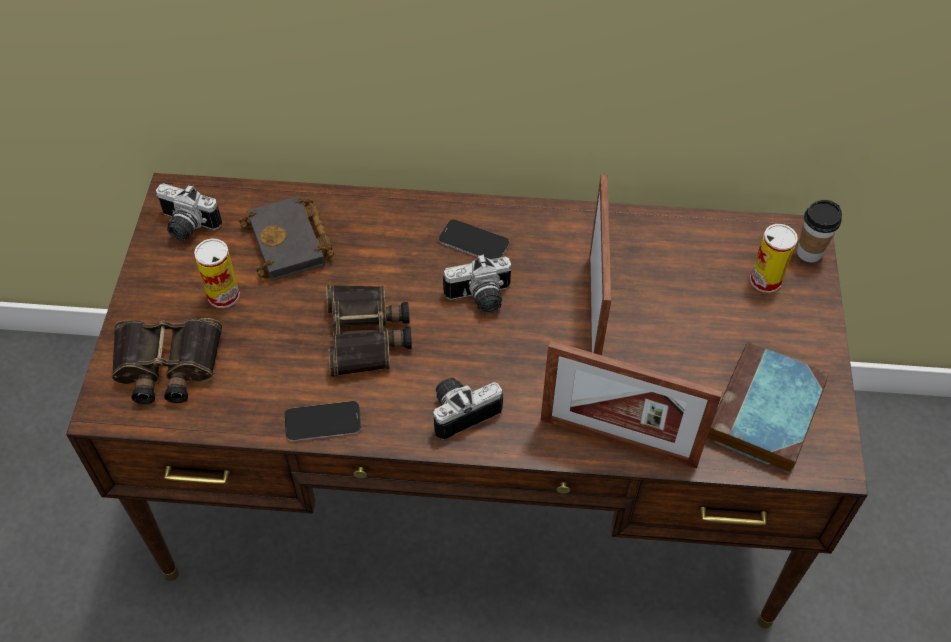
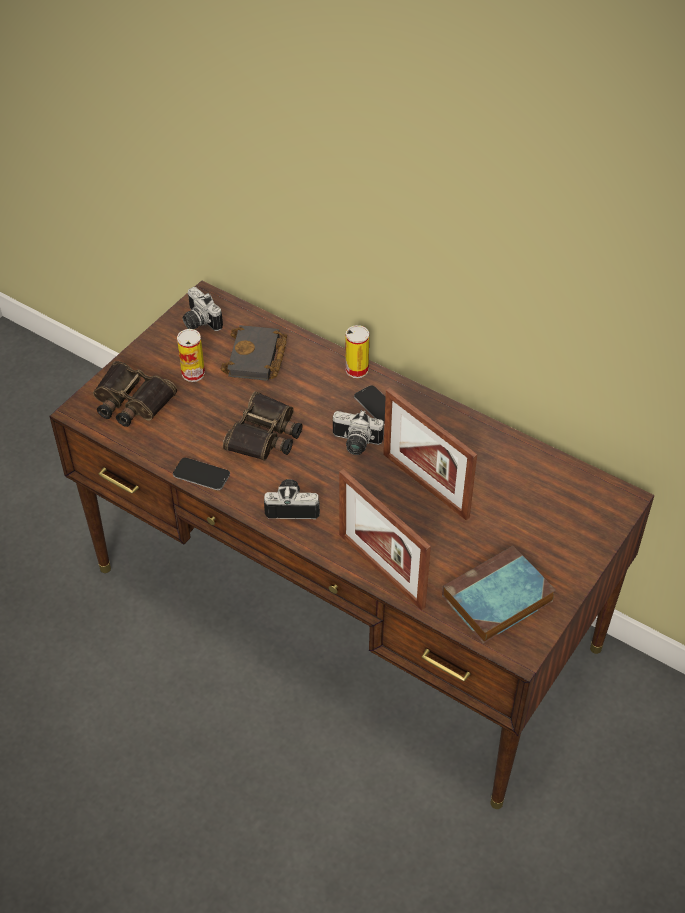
camera: 30 degrees right, 5 degrees down
(593, 313) = (425, 485): picture frame -> picture frame turned 105 degrees clockwise
(765, 280) = (567, 516): can -> can (357, 370)
(809, 253) = (616, 512): cup -> none

